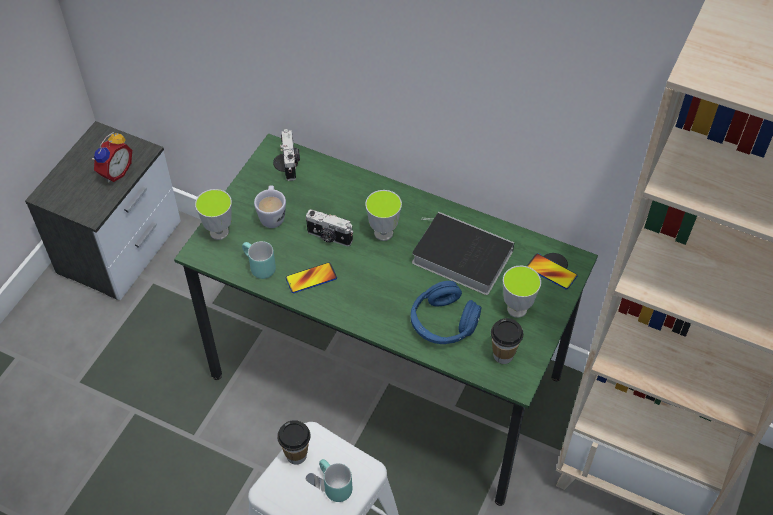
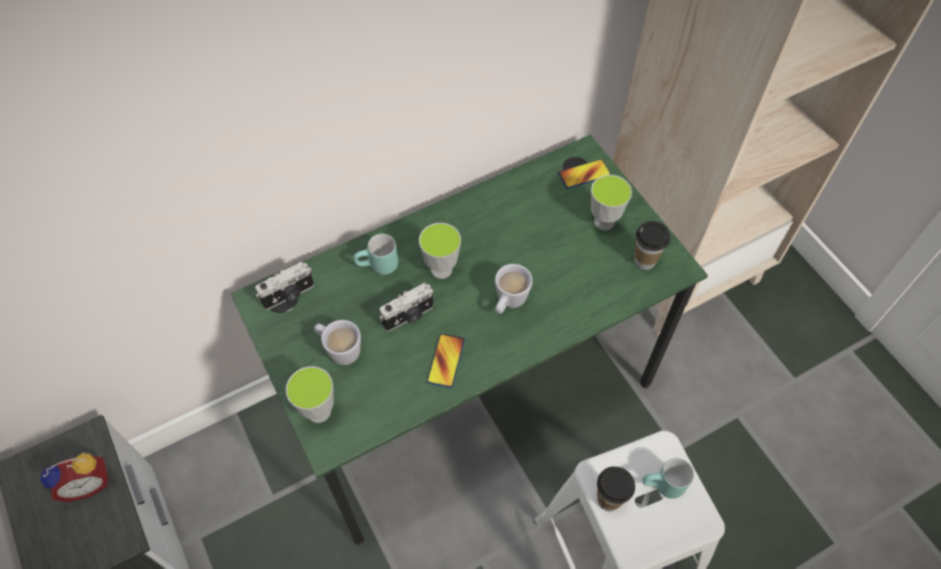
camera: 55 degrees left, 5 degrees up
(114, 172) = (88, 483): alarm clock -> alarm clock turned 90 degrees clockwise
(257, 268) = (394, 401): turquoise mug -> turquoise mug (378, 267)
(291, 163) = (289, 295): camera -> camera turned 120 degrees clockwise
(389, 288) = (508, 303): none -> white mug
(443, 322) = (578, 284): blue headphones -> none
(459, 256) = (515, 228): book -> none

